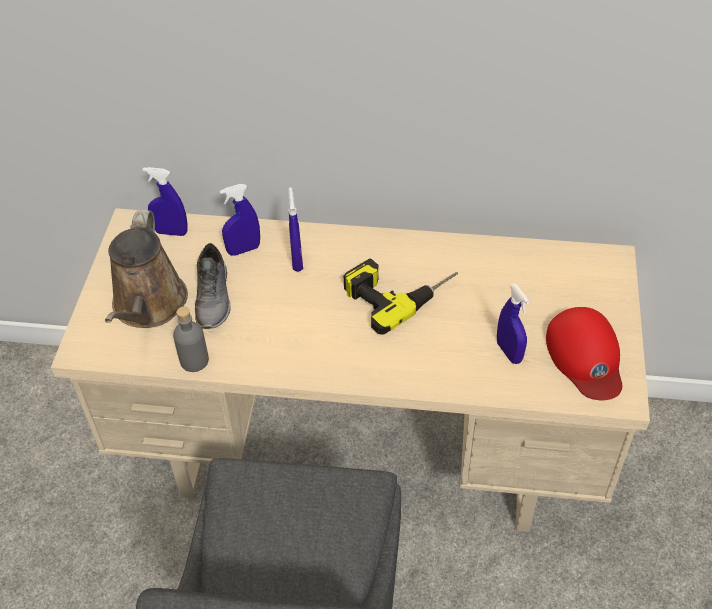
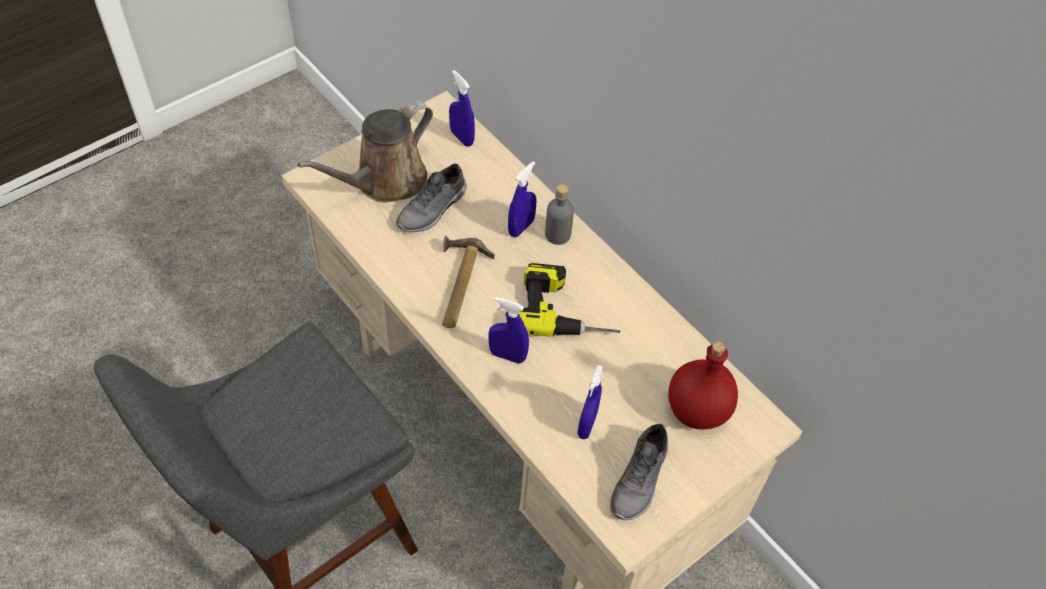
camera: 40 degrees right, 5 degrees up
(194, 361) = (368, 244): grey bottle -> grey bottle (557, 234)
(243, 250) = (494, 189): blue spray bottle -> blue spray bottle (507, 355)
(301, 335) = (457, 285): none -> hammer
(561, 285) = (696, 410): none -> red bottle
(585, 357) = (640, 480): red cap -> grey shoe

